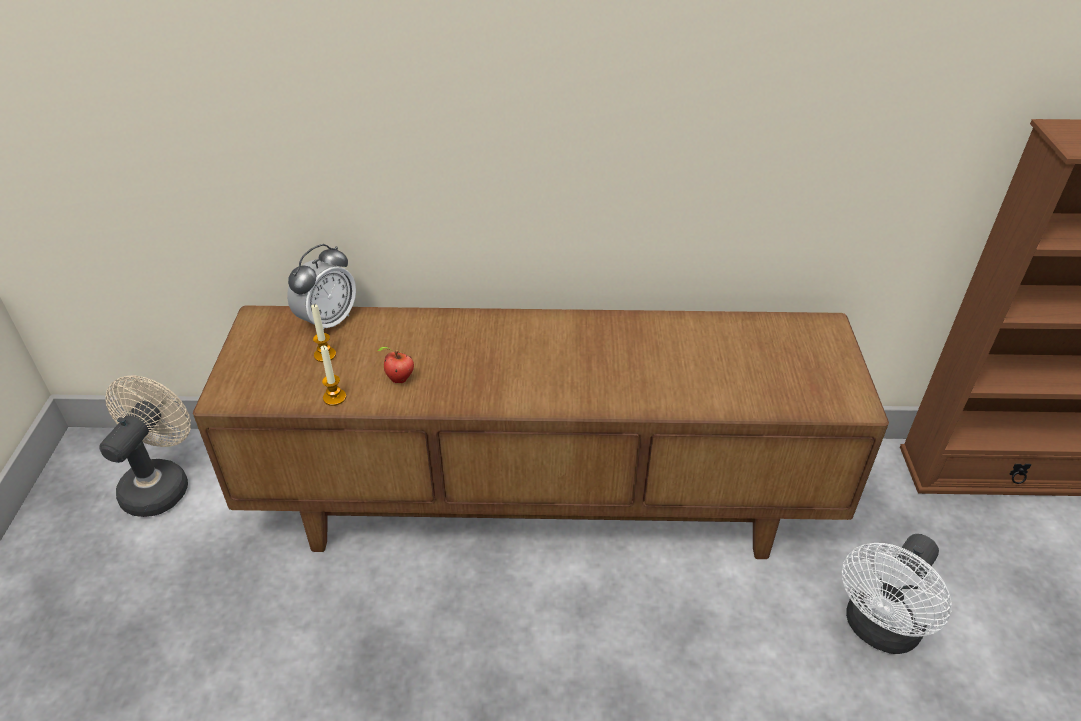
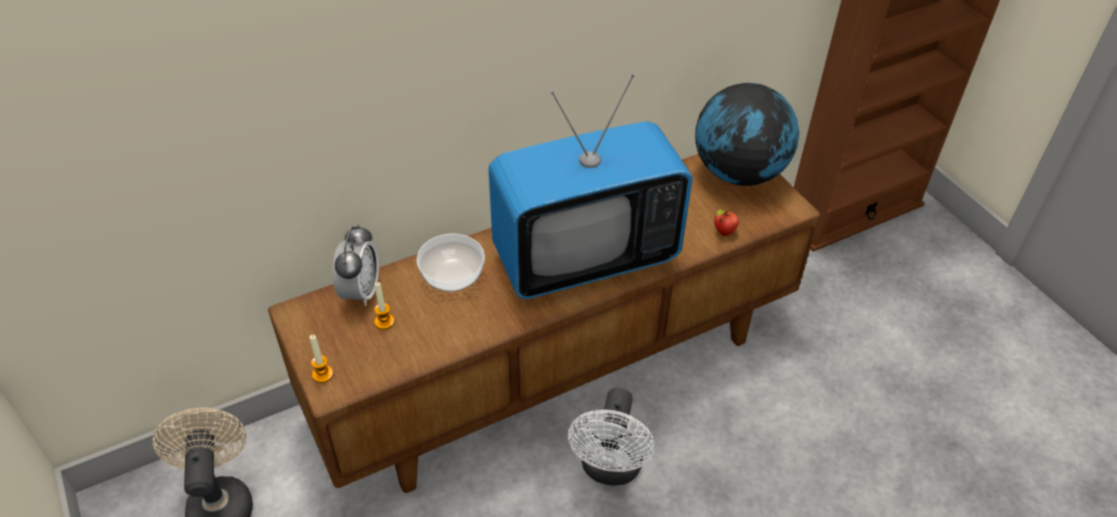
camera: 30 degrees left, 5 degrees up
(334, 397) = (424, 353): candle -> candle (322, 374)
(398, 379) = (463, 318): apple -> apple (723, 232)
(423, 337) = (453, 274): none -> bowl
(568, 369) = (585, 257): none -> television
(813, 347) = (739, 173): none -> globe
(878, 630) = (841, 360): white fan -> white fan (610, 469)

